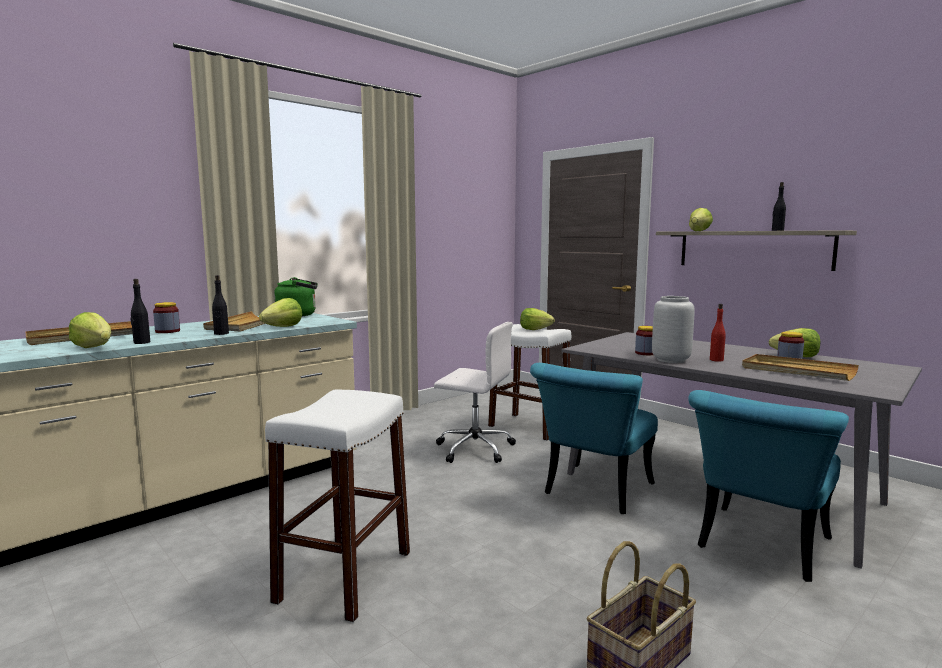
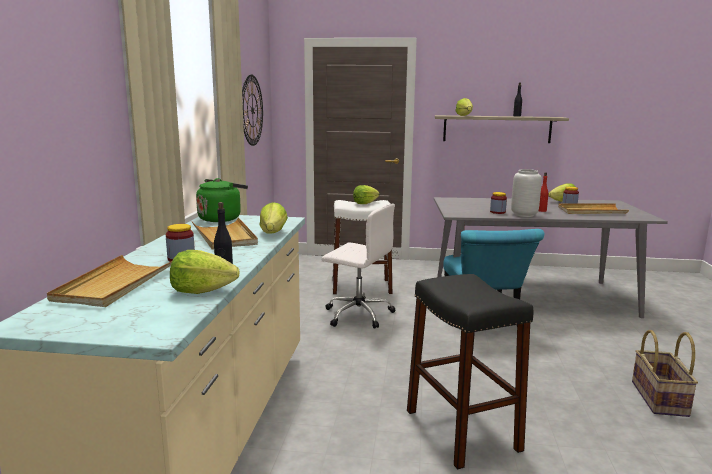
camera: 40 degrees left, 5 degrees up
(221, 333) = (252, 250): black bottle -> none
(345, 576) = (461, 430): white stool -> black stool
(463, 227) = (252, 110): none -> wall clock
(473, 448) = (357, 314): white office chair -> white office chair turned 45 degrees clockwise
(759, 548) = (600, 323): turquoise chair -> none

